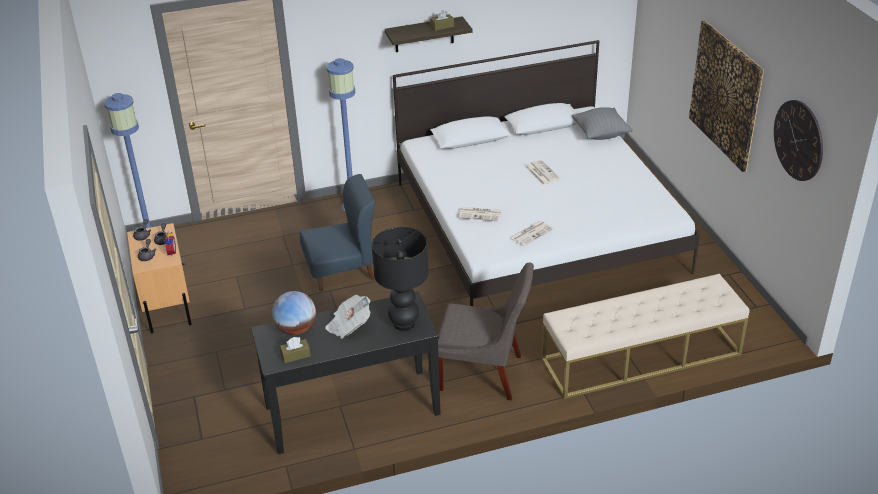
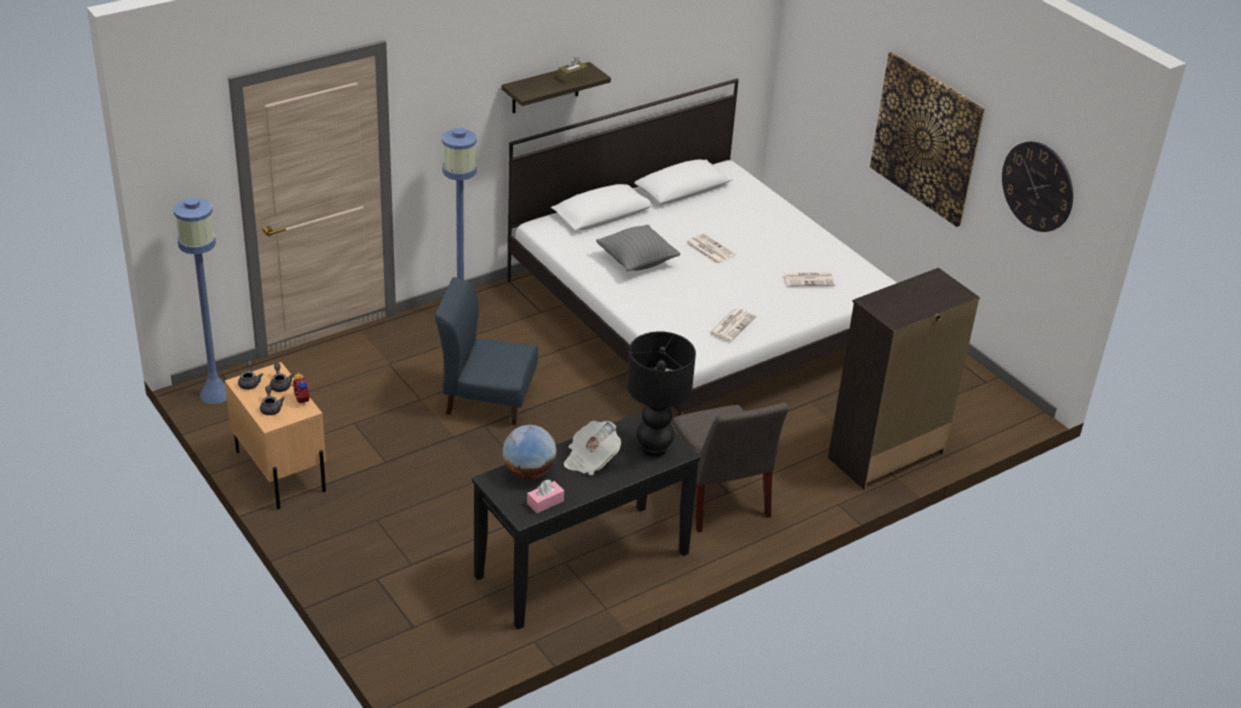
camera: 20 degrees left, 0 degrees up
(295, 355) = (545, 502): brown tissue box -> pink tissue box
(341, 271) = (487, 399): blue chair -> blue chair turned 135 degrees counterclockwise
(481, 214) = (663, 308): newspaper -> newspaper (809, 279)
(485, 374) = (718, 500): grey chair -> grey chair turned 75 degrees clockwise
(600, 134) = (756, 195): grey pillow -> grey pillow (637, 262)
(640, 357) = (884, 455): beige bench -> black dresser

